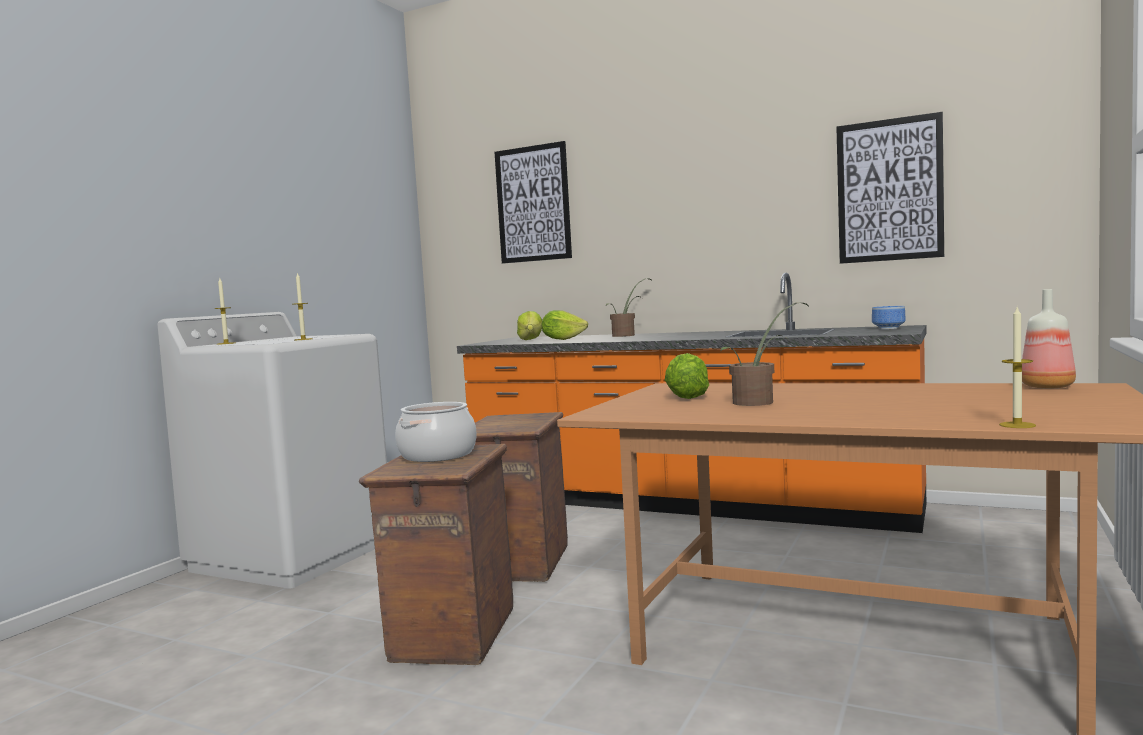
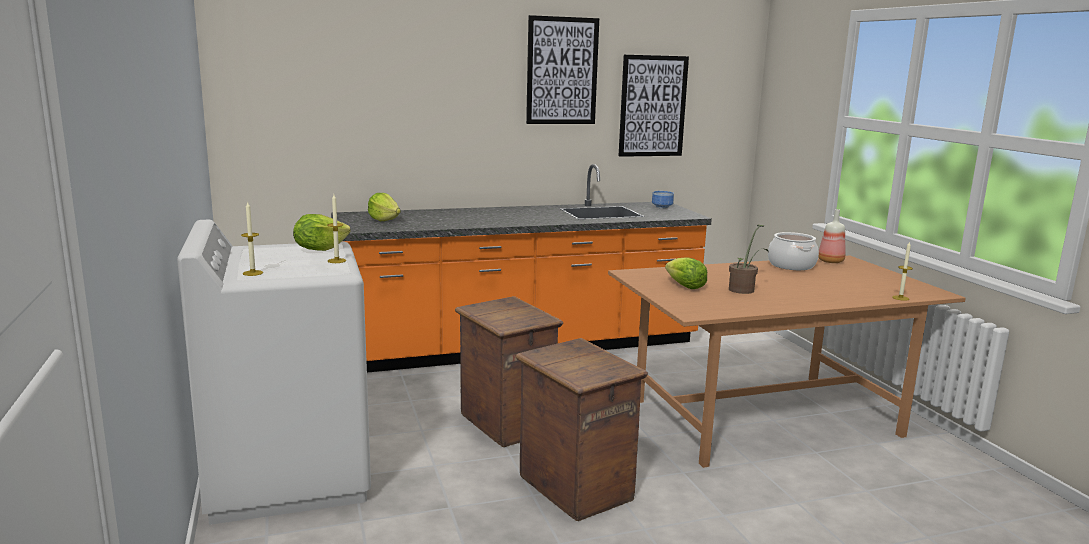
camera: 45 degrees left, 10 degrees up
(437, 455) = (571, 358): cooking pot -> cooking pot (791, 265)
(533, 204) = (356, 81): picture -> picture (562, 71)
(562, 339) = (424, 220): lettuce -> lettuce (319, 249)
(627, 335) = (467, 213): potted plant -> none

